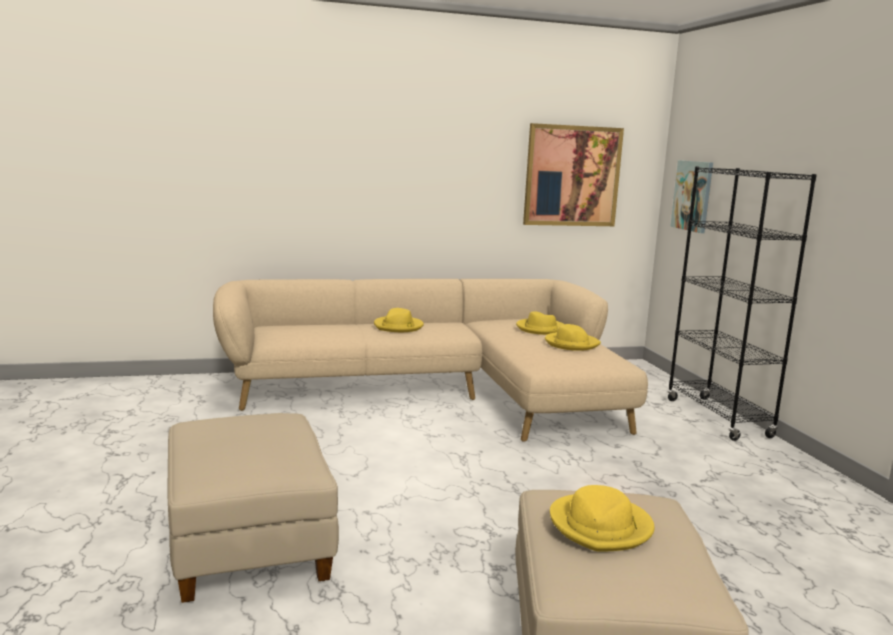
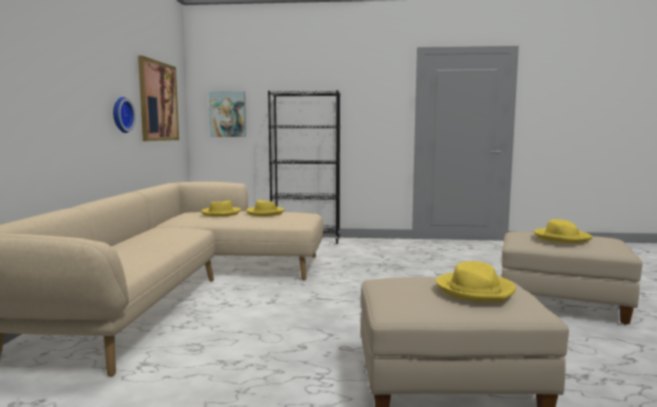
camera: 70 degrees left, 5 degrees down
(398, 326) = (147, 239): yellow hat -> yellow hat (475, 290)
(480, 194) = (121, 115): none -> wall clock

